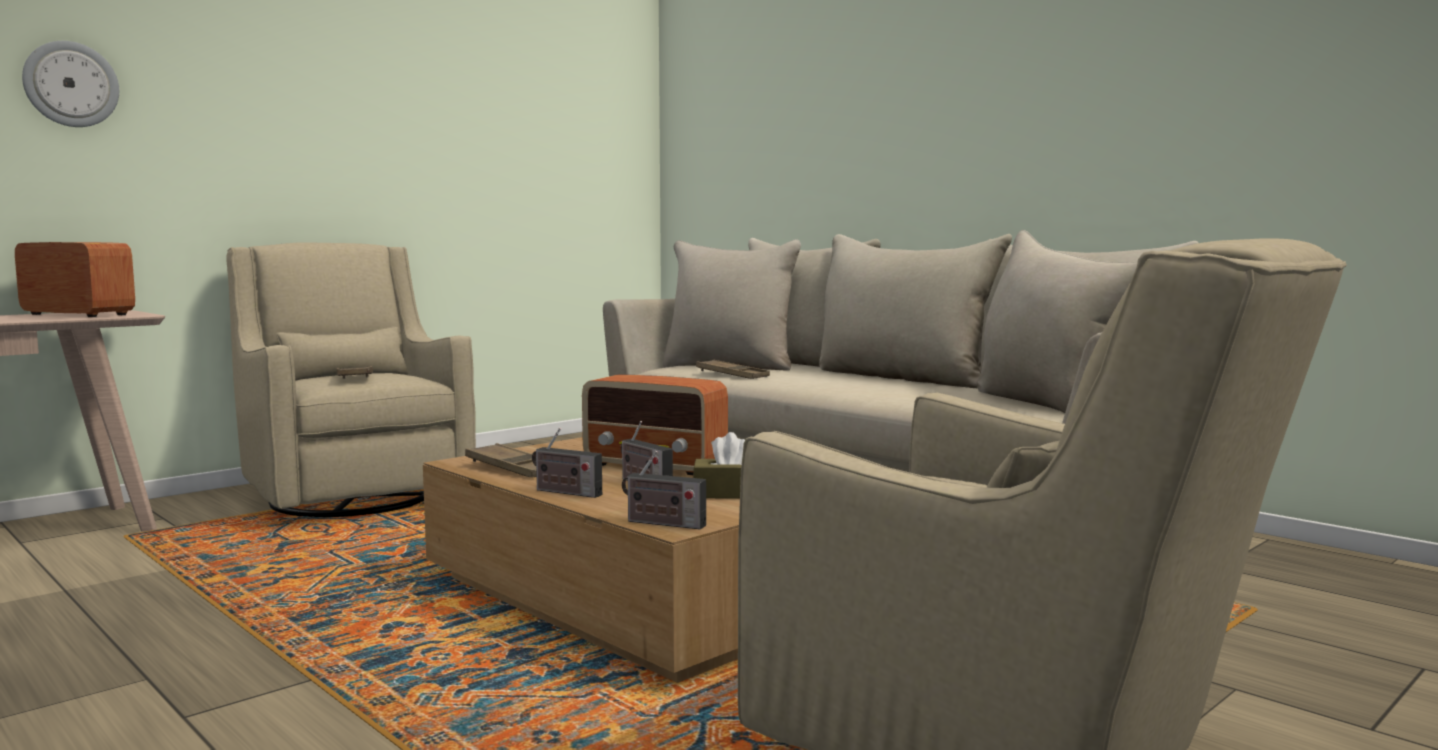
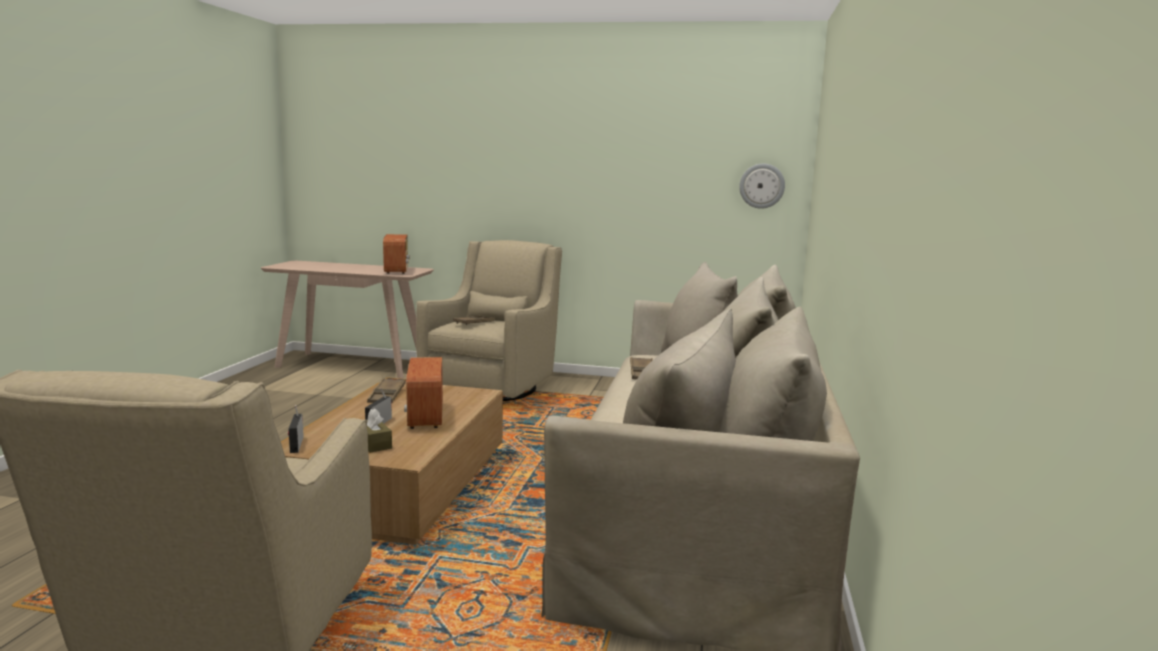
camera: 55 degrees right, 5 degrees up
(71, 84) = (420, 156): wall clock -> wall clock (762, 186)
(565, 492) = (345, 414): radio -> none

